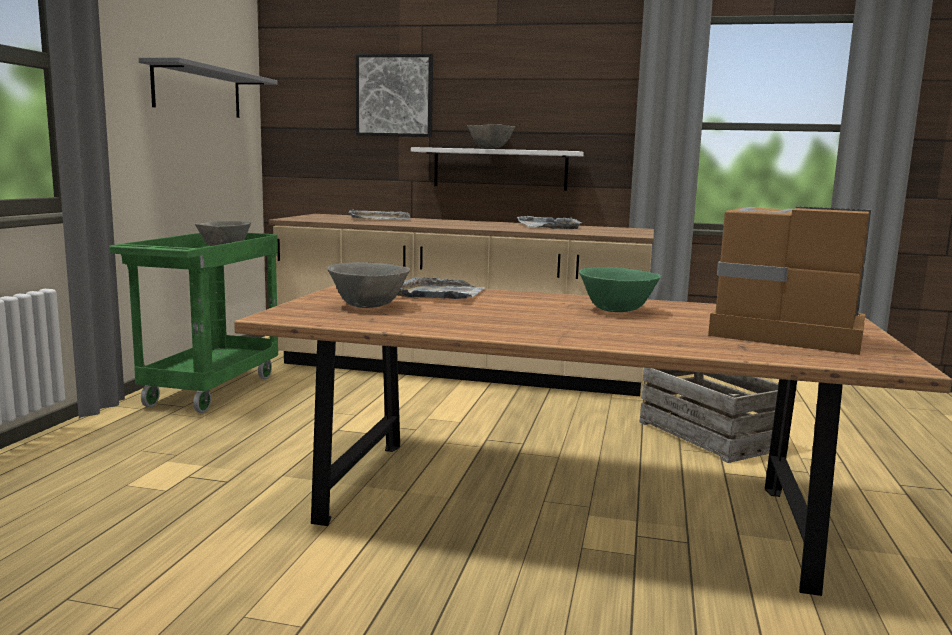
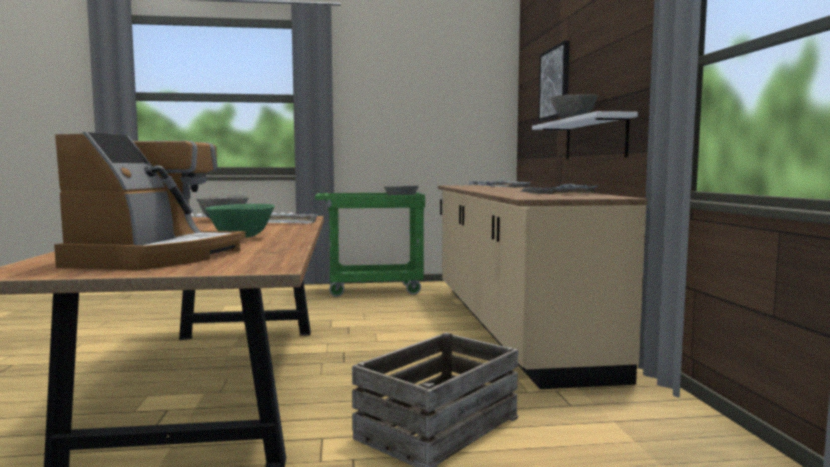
camera: 70 degrees right, 5 degrees down
(198, 91) = (436, 103): grey shelf -> none

